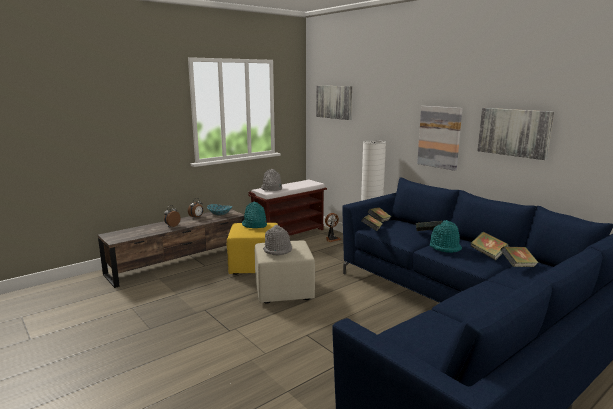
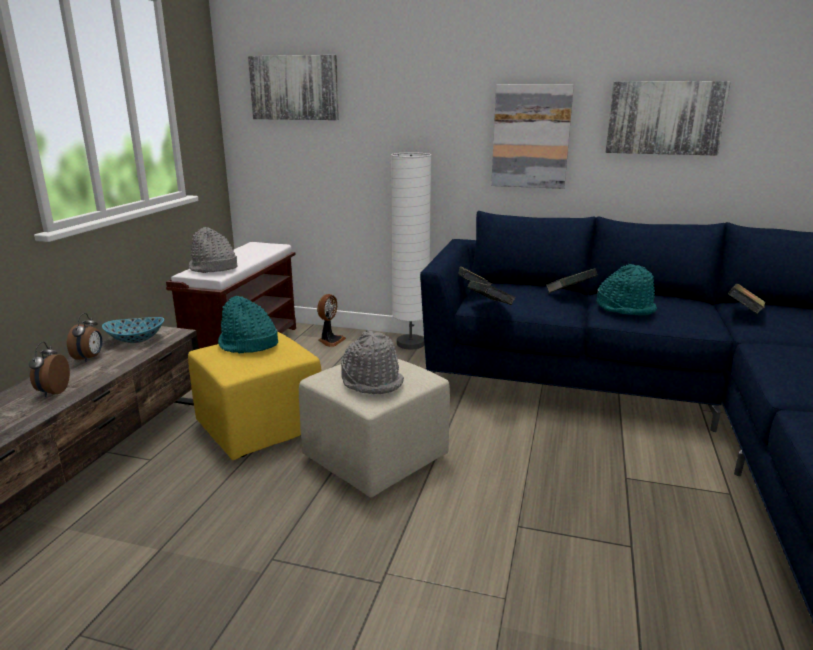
camera: 35 degrees left, 5 degrees up
(488, 254) = (686, 306): book -> none

